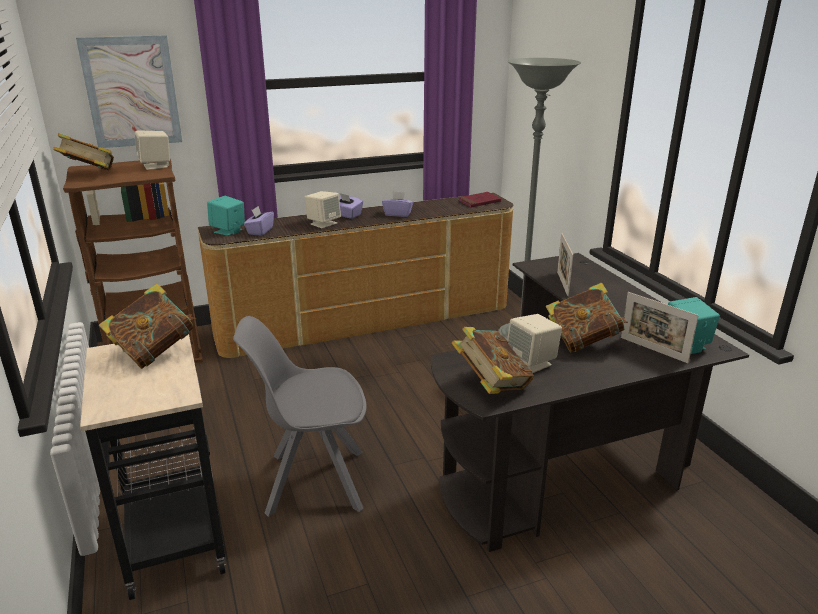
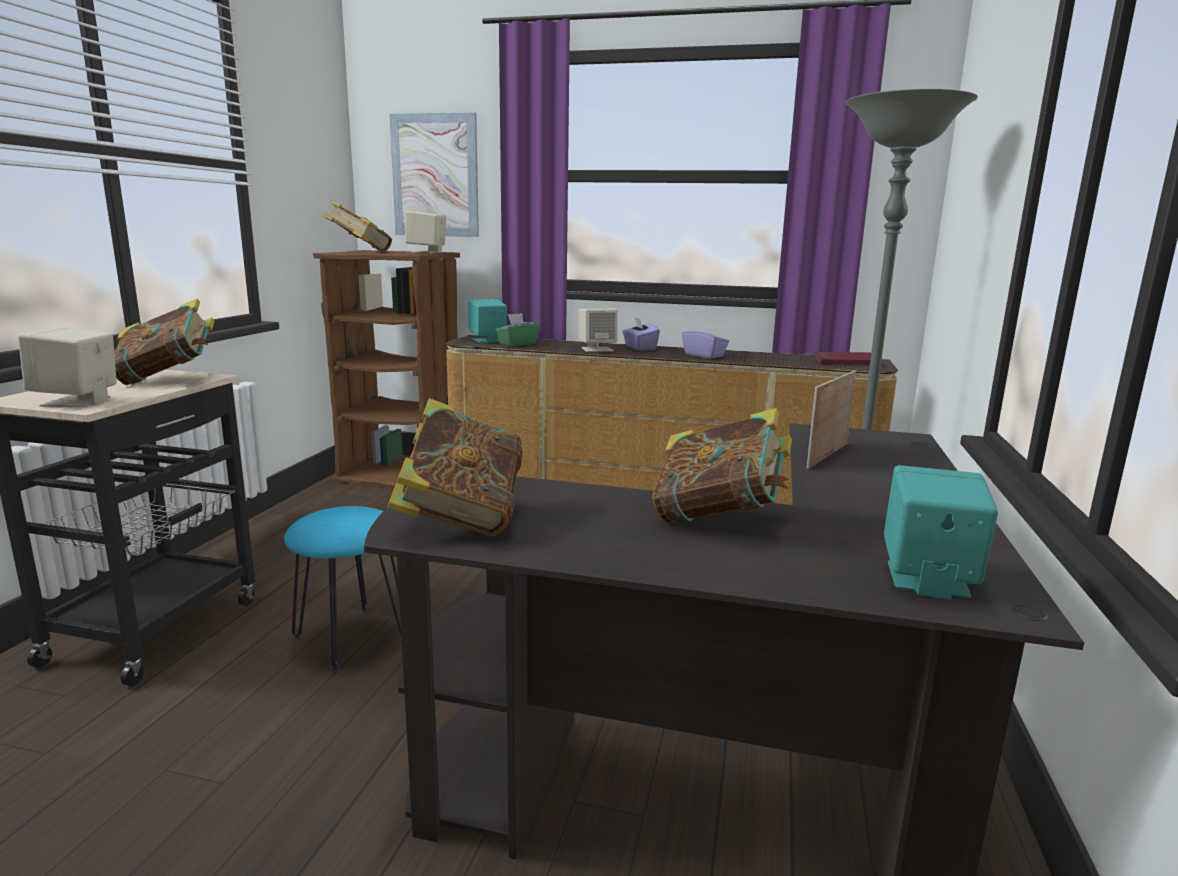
camera: 35 degrees right, 10 degrees down
(260, 231) = (517, 344): purple tissue box -> green tissue box
(313, 481) = (351, 638): grey chair -> turquoise stool
(532, 362) = (577, 515): beige speaker -> beige speaker (77, 401)
(653, 350) = (838, 565): picture frame -> none

